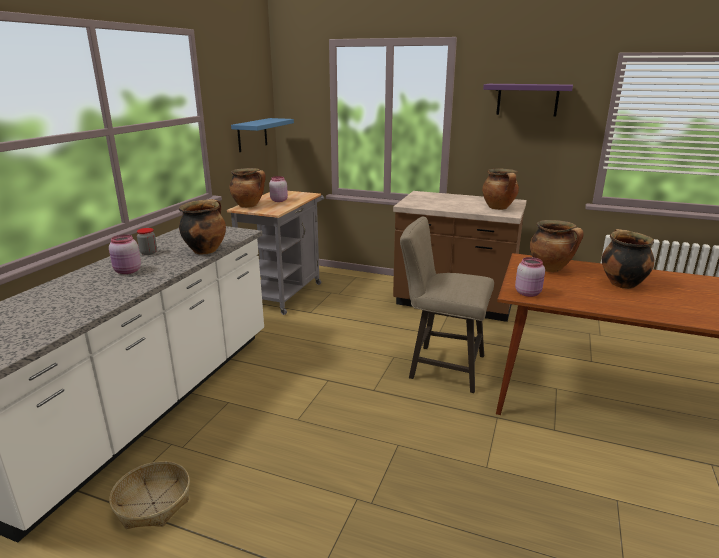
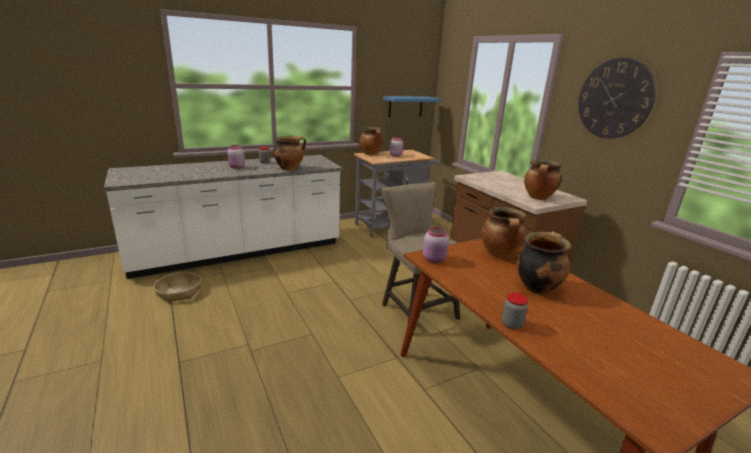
camera: 40 degrees right, 0 degrees up
(527, 99) = (614, 99): purple shelf -> wall clock
(670, 317) = (511, 324): none -> jar

